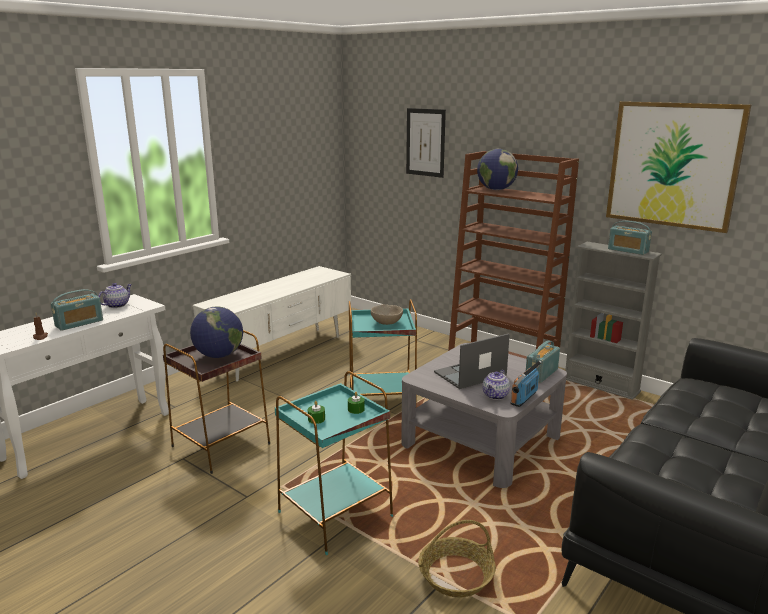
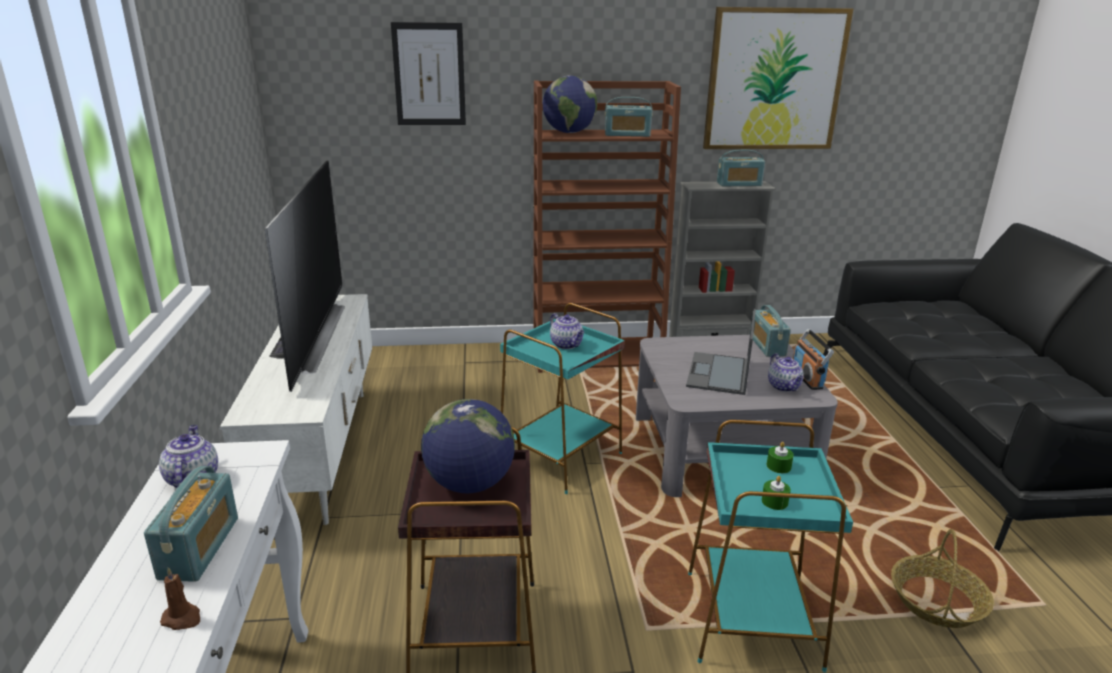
camera: 45 degrees left, 5 degrees up
(288, 284) = (309, 336): none -> television
(387, 323) = (567, 345): beige bowl -> teapot
(529, 195) = (627, 134): none -> radio

